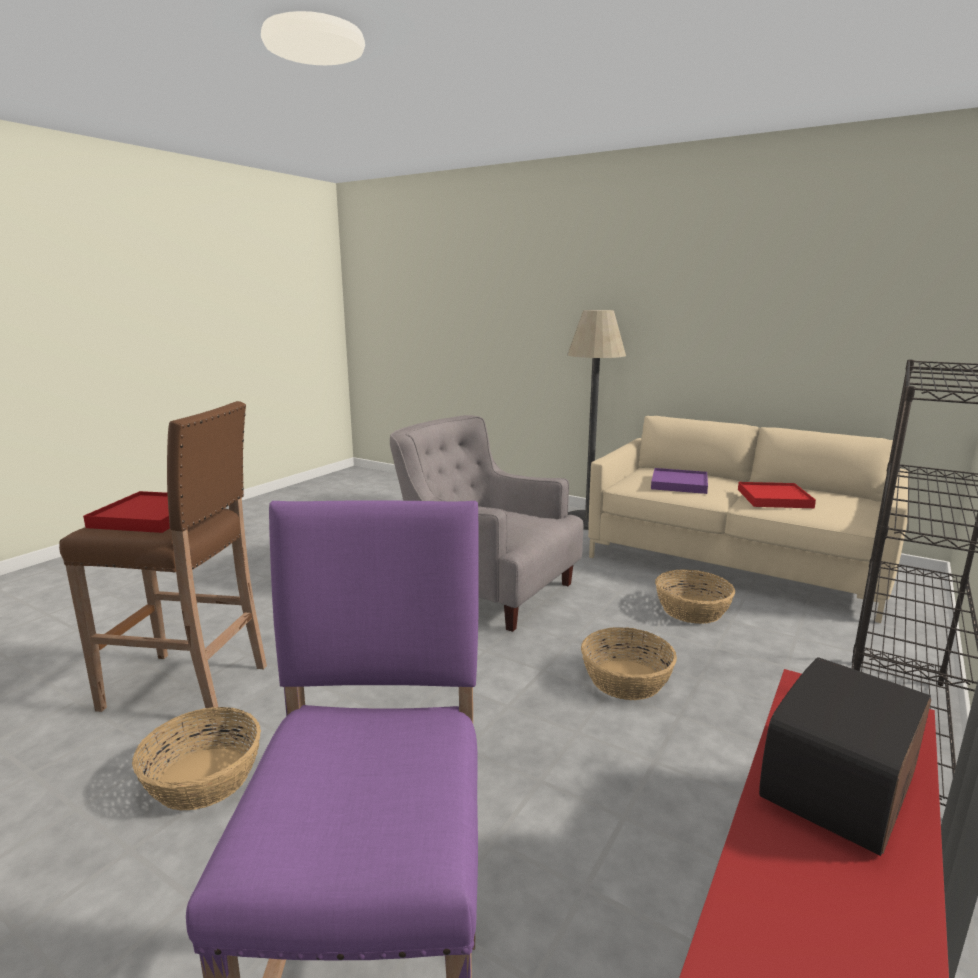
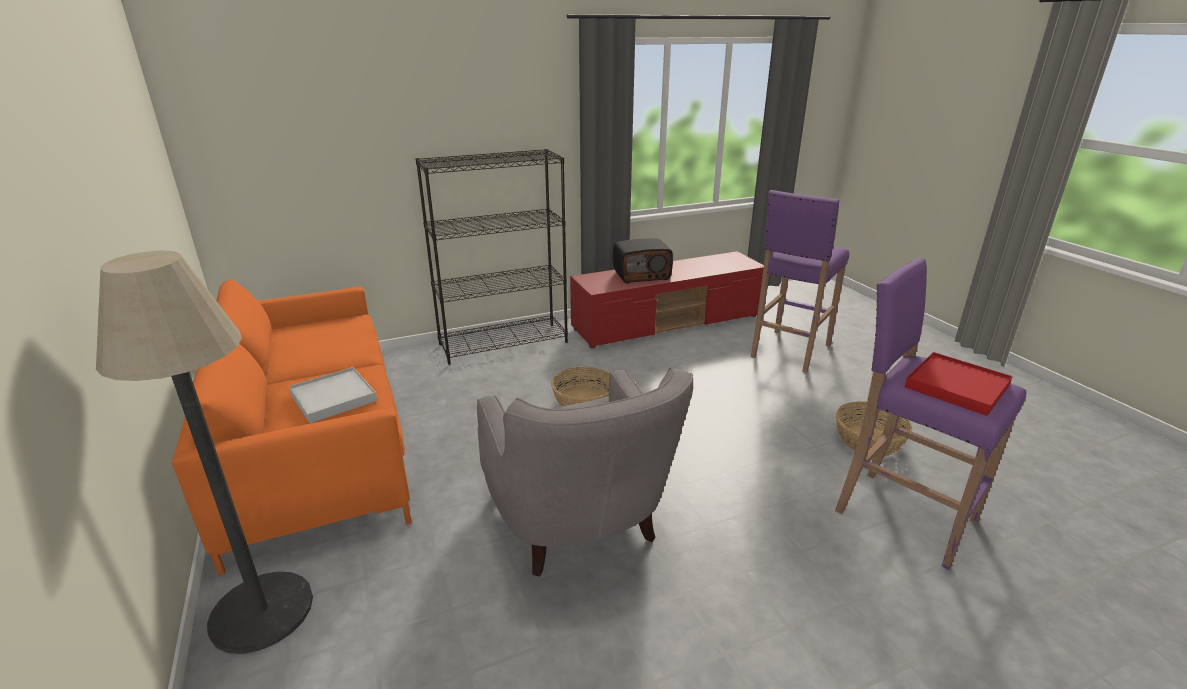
camera: 145 degrees left, 10 degrees up
(189, 687) = (902, 515): brown stool -> purple stool
(679, 484) = (334, 397): purple tray -> white tray
(692, 610) = (455, 424): basket -> none
(734, 563) = (316, 449): beige sofa -> orange sofa
(774, 498) = (329, 351): red tray -> none

